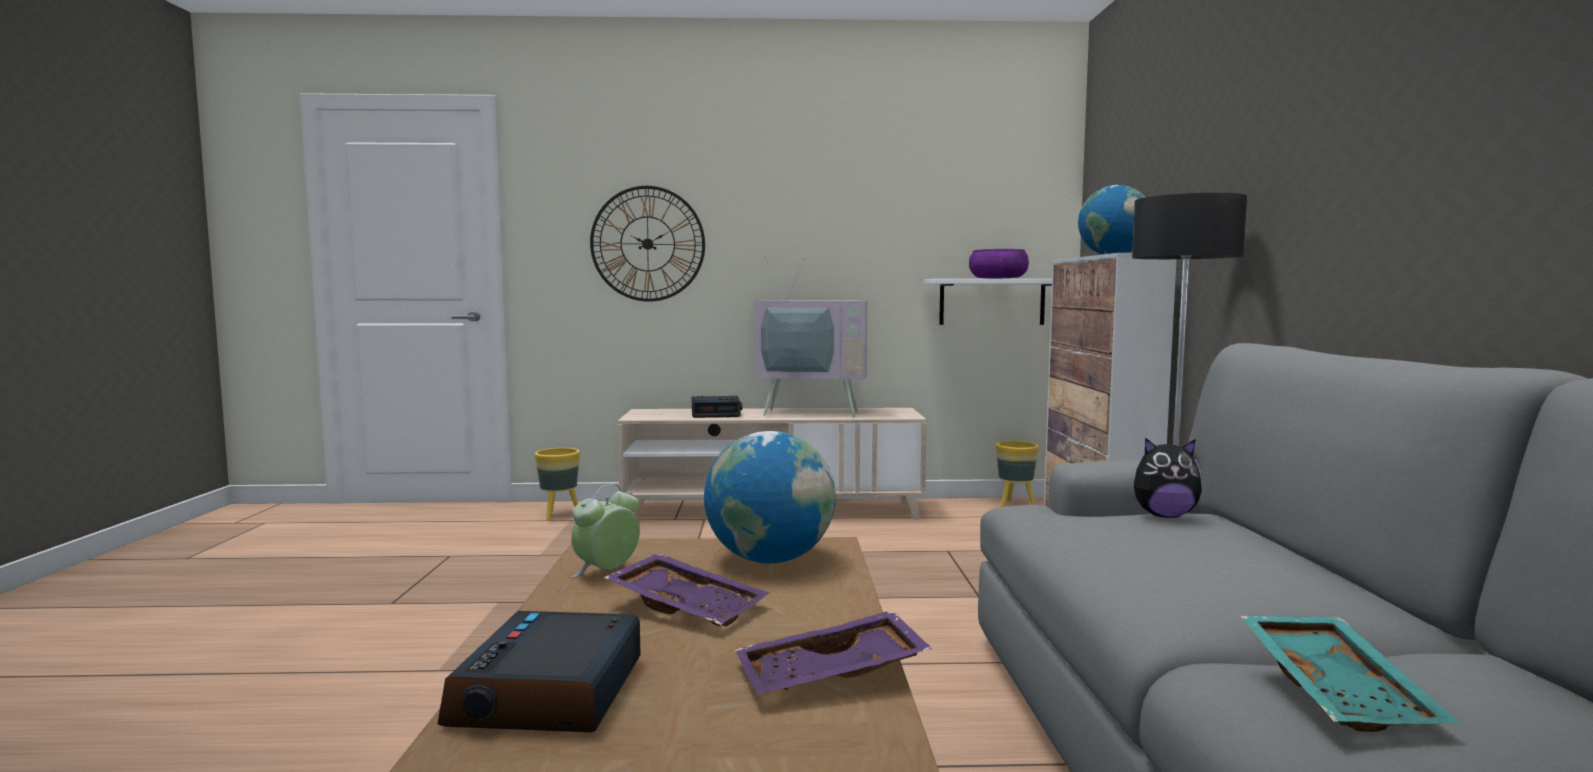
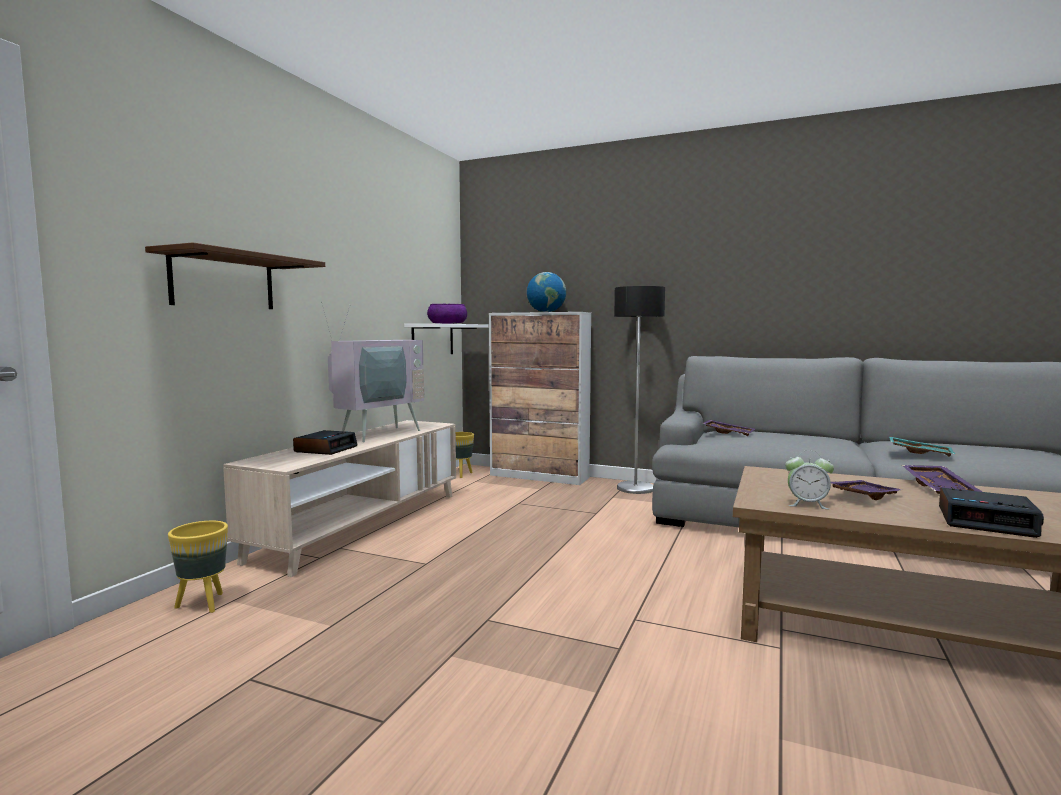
camera: 65 degrees left, 0 degrees up
(607, 572) = (807, 504): alarm clock -> alarm clock turned 45 degrees counterclockwise
(647, 244) = (223, 282): wall clock -> brown shelf
(770, 560) = (785, 479): globe -> none
(1164, 516) = (728, 433): plush toy -> purple tray

